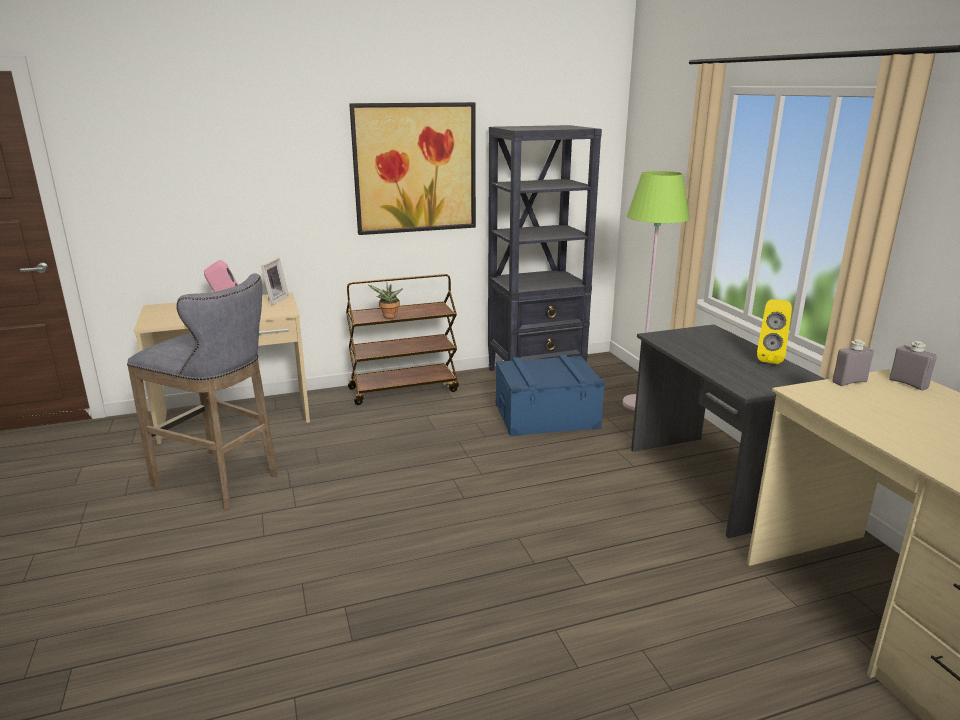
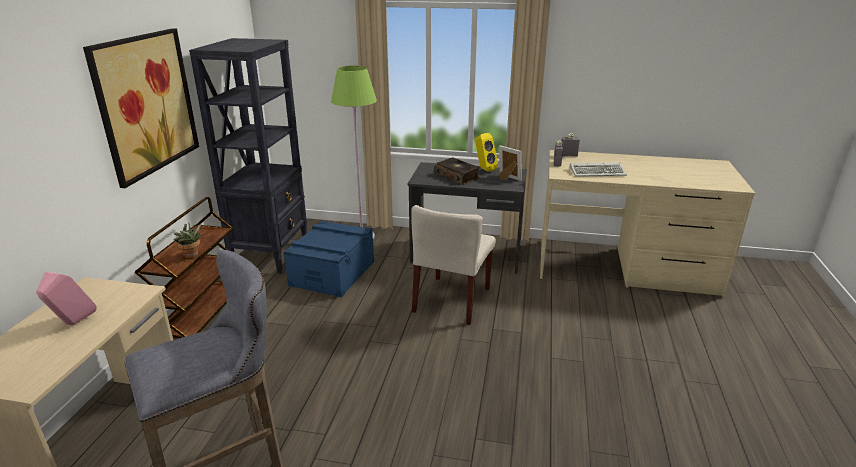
camera: 60 degrees left, 5 degrees up
(274, 300) = (94, 291): picture frame -> picture frame (507, 178)
(591, 505) = (452, 300): none -> beige chair
(712, 351) = (457, 176): none -> book
(885, 418) = (598, 172): none -> keyboard

